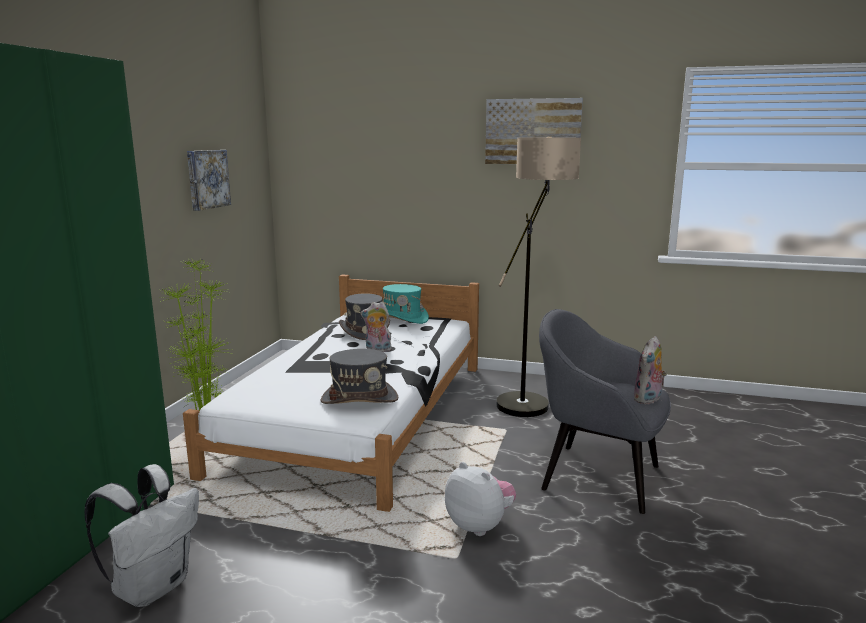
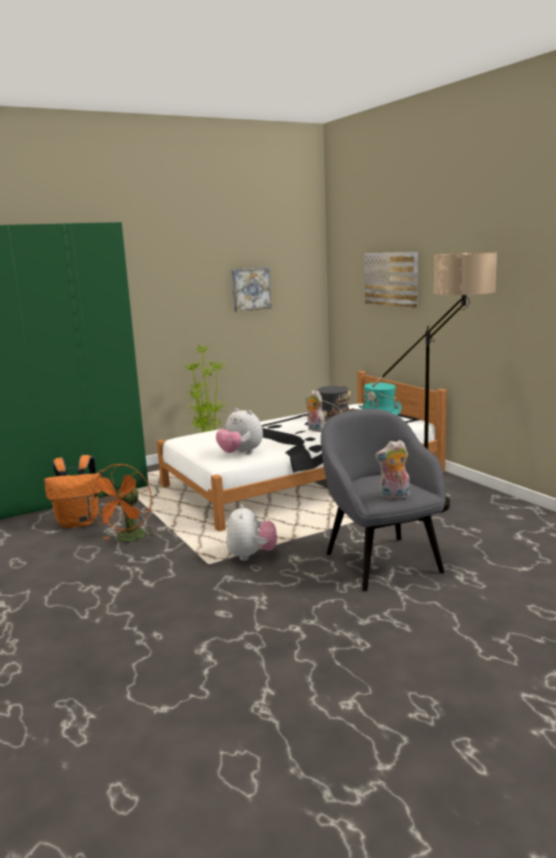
camera: 45 degrees right, 0 degrees up
(153, 586) = (79, 522): white backpack -> orange backpack
(288, 576) = (129, 539): none -> orange fan
(359, 399) = (240, 453): grey hat -> plush toy
(533, 131) = (488, 246): picture -> picture (392, 279)

